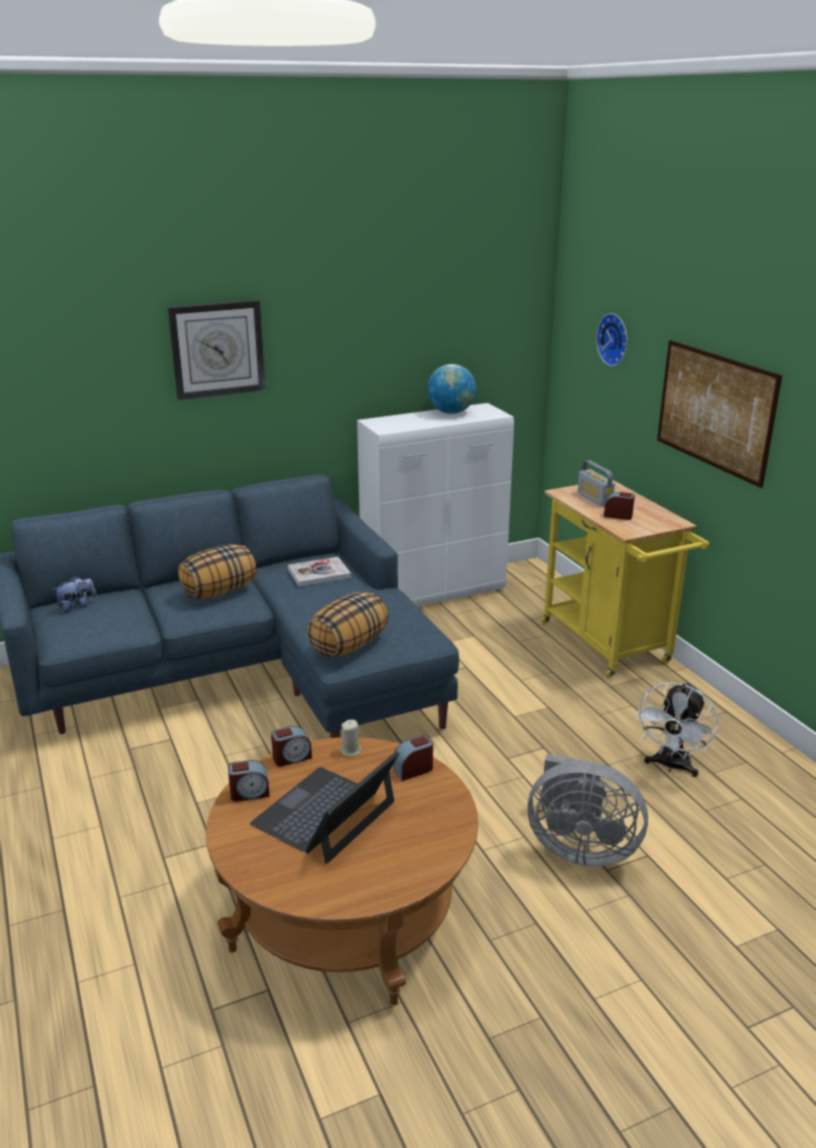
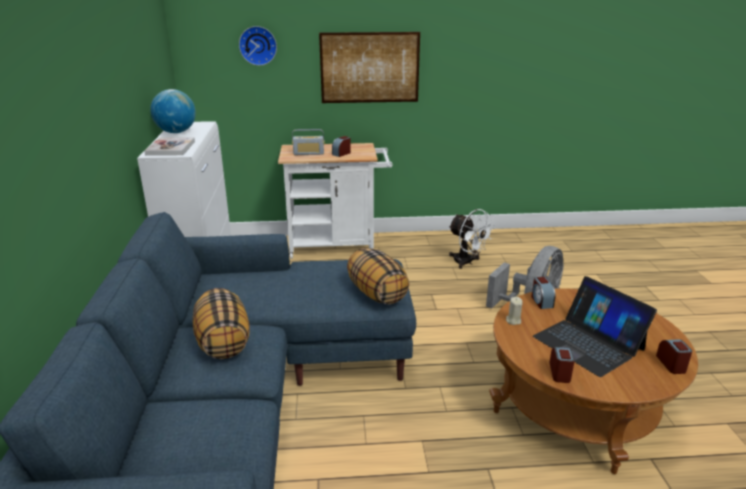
camera: 70 degrees left, 0 degrees up
(77, 606) = (155, 454): plush toy -> none
(217, 349) = (57, 107): wall clock -> none
(292, 757) = (516, 347): alarm clock -> alarm clock (671, 364)
(319, 573) = (240, 286): book -> book (171, 148)
(610, 646) = (337, 246): yellow cart -> white cart

